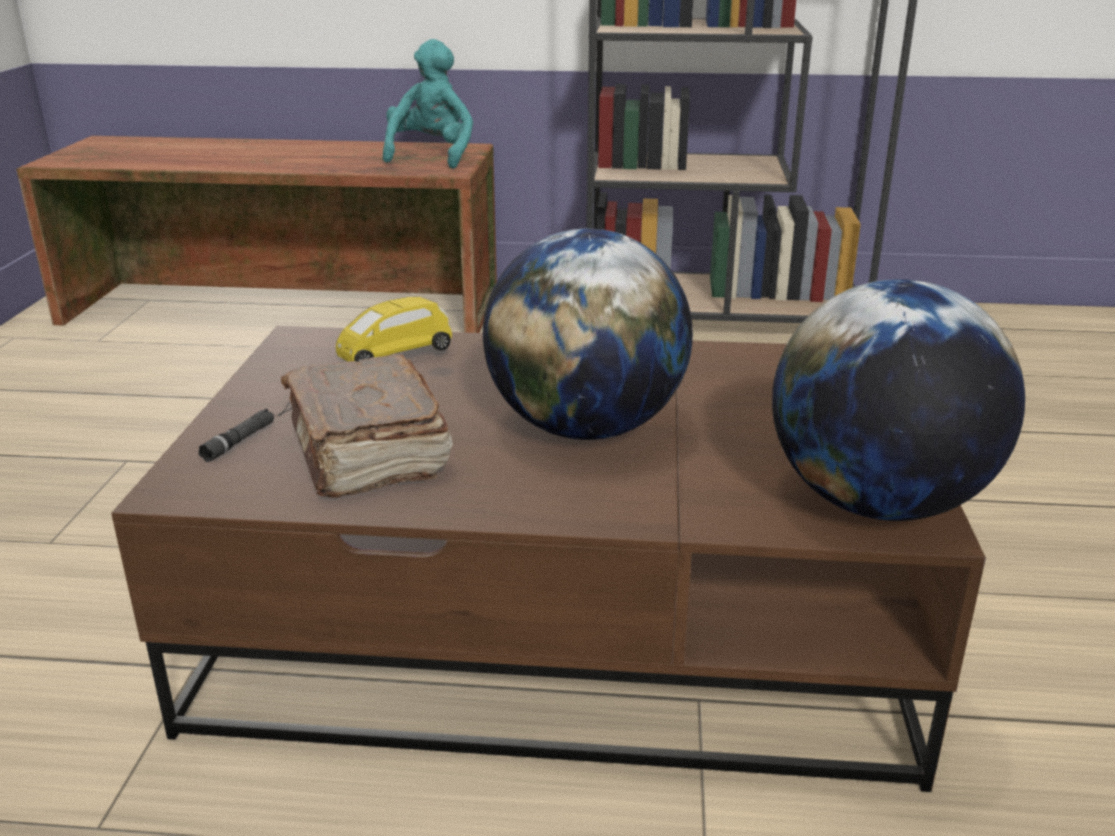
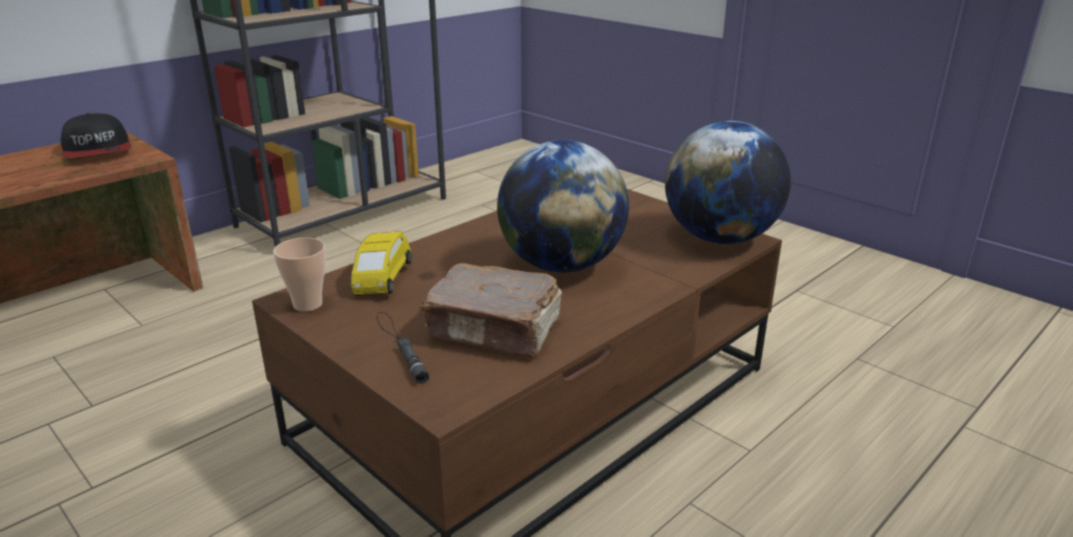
camera: 50 degrees left, 0 degrees up
(298, 348) = (307, 304): none -> cup
(431, 156) = (98, 151): turquoise plush toy -> cap

